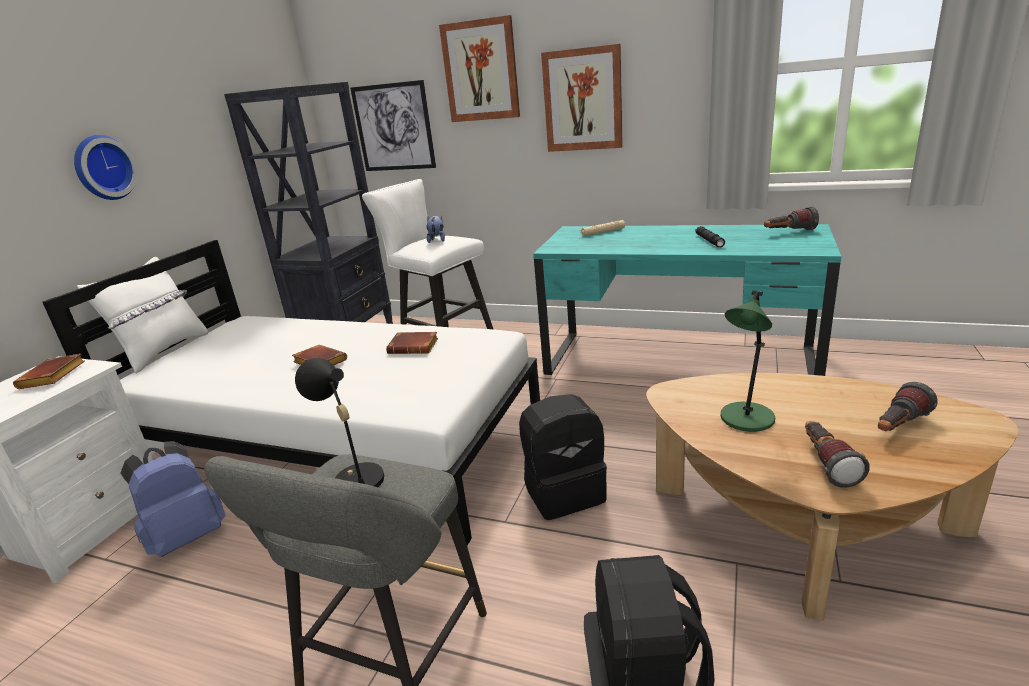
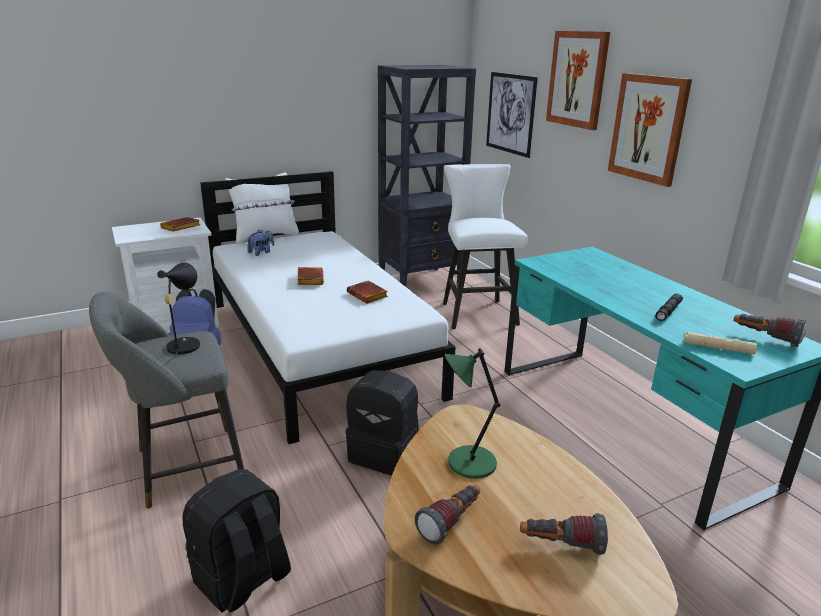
camera: 40 degrees right, 0 degrees up
(102, 168) = (266, 107): wall clock -> none
(437, 240) = (487, 222): plush toy -> plush toy (261, 252)
(602, 232) = (606, 265): beige flashlight -> beige flashlight (717, 348)

